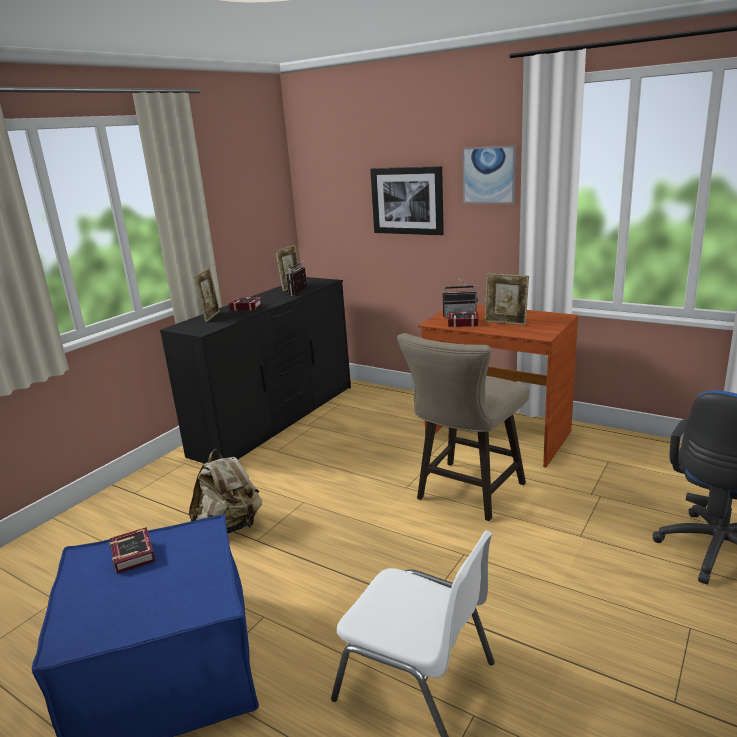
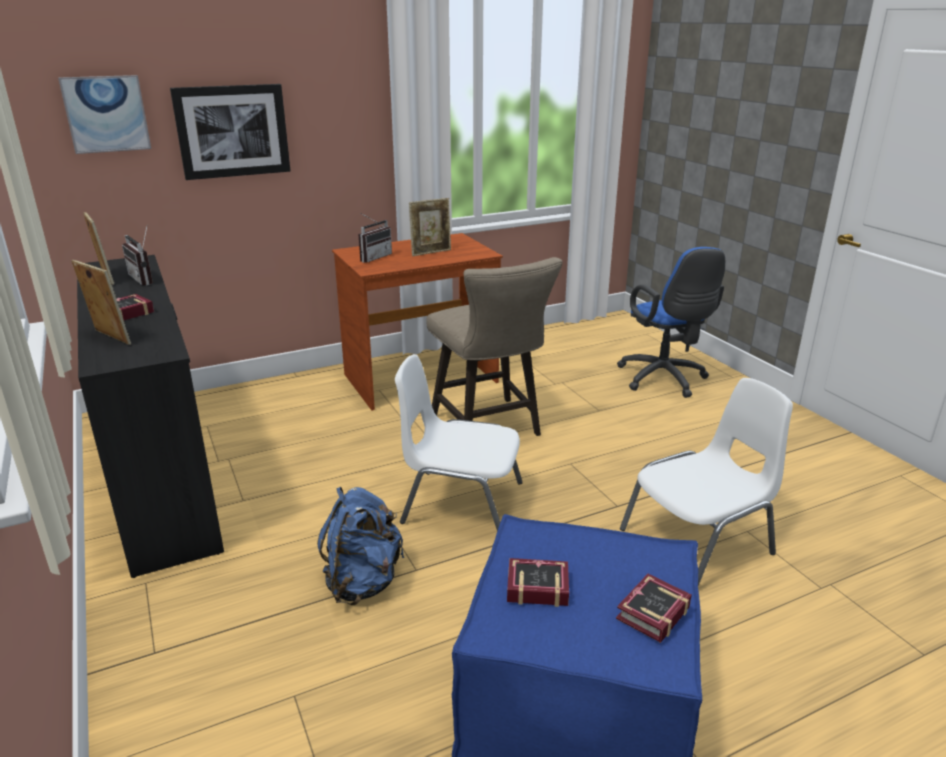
camera: 60 degrees left, 5 degrees up
(230, 526) = (363, 582): beige backpack -> blue backpack
(349, 525) = (460, 503): none -> white chair
(461, 323) = (396, 263): book -> book (649, 614)
(489, 175) = (341, 94): picture -> picture (106, 114)

